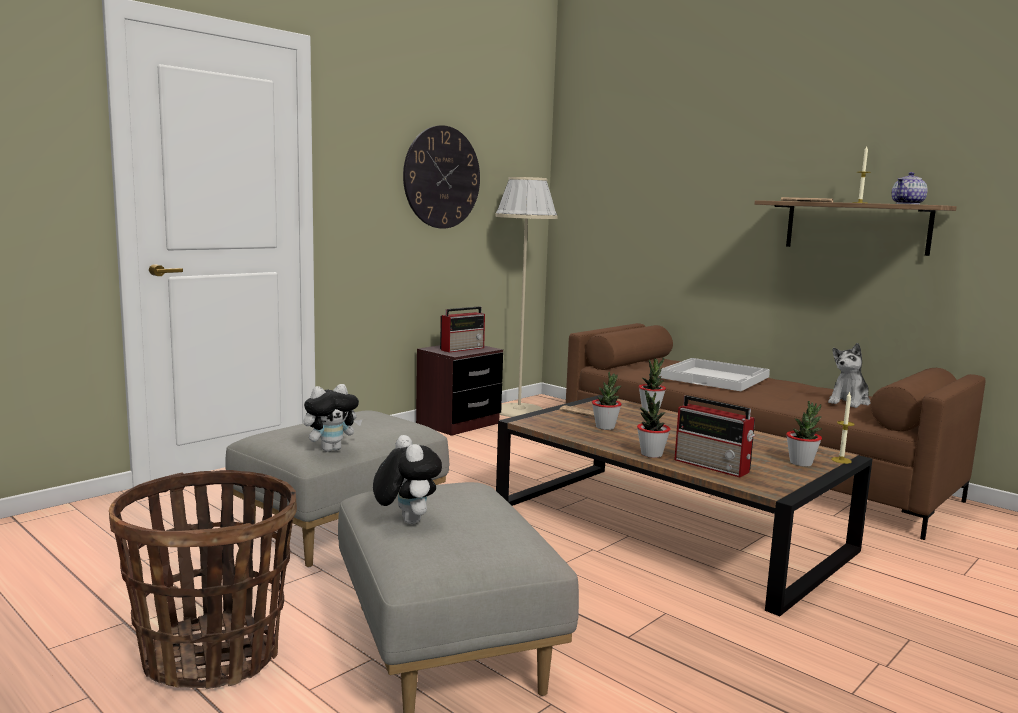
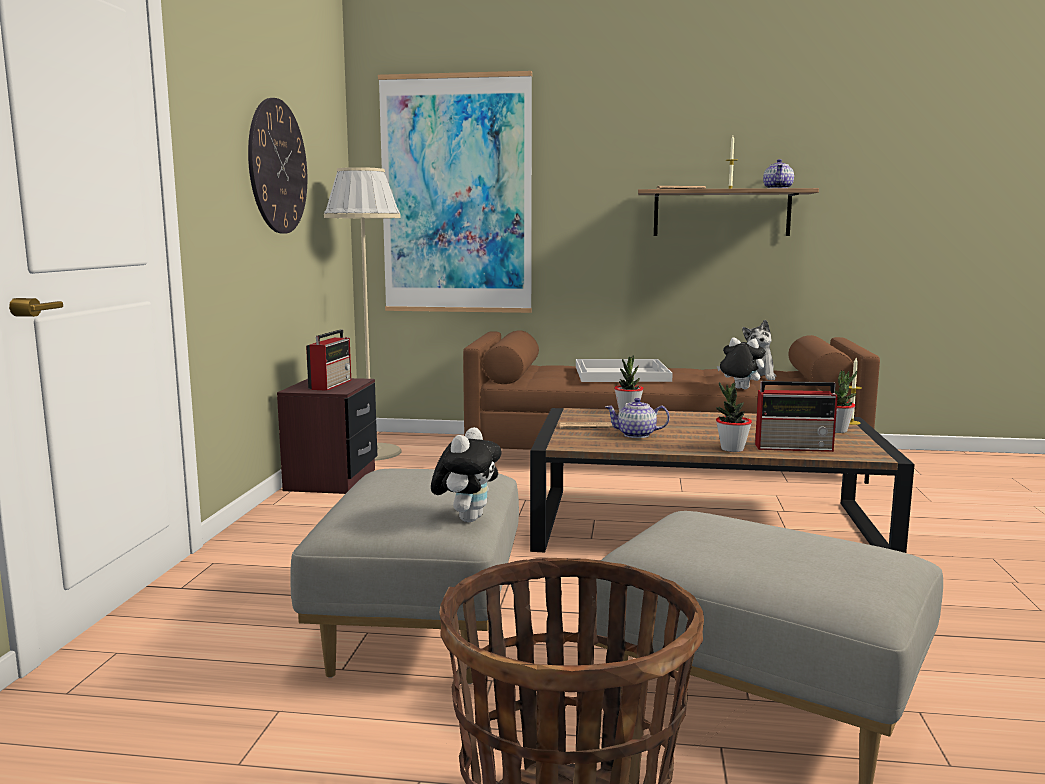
camera: 35 degrees left, 0 degrees up
(405, 521) = (746, 563): plush toy -> plush toy (739, 389)
(605, 427) = (637, 435): potted plant -> teapot
(623, 200) = (456, 195): none -> picture

